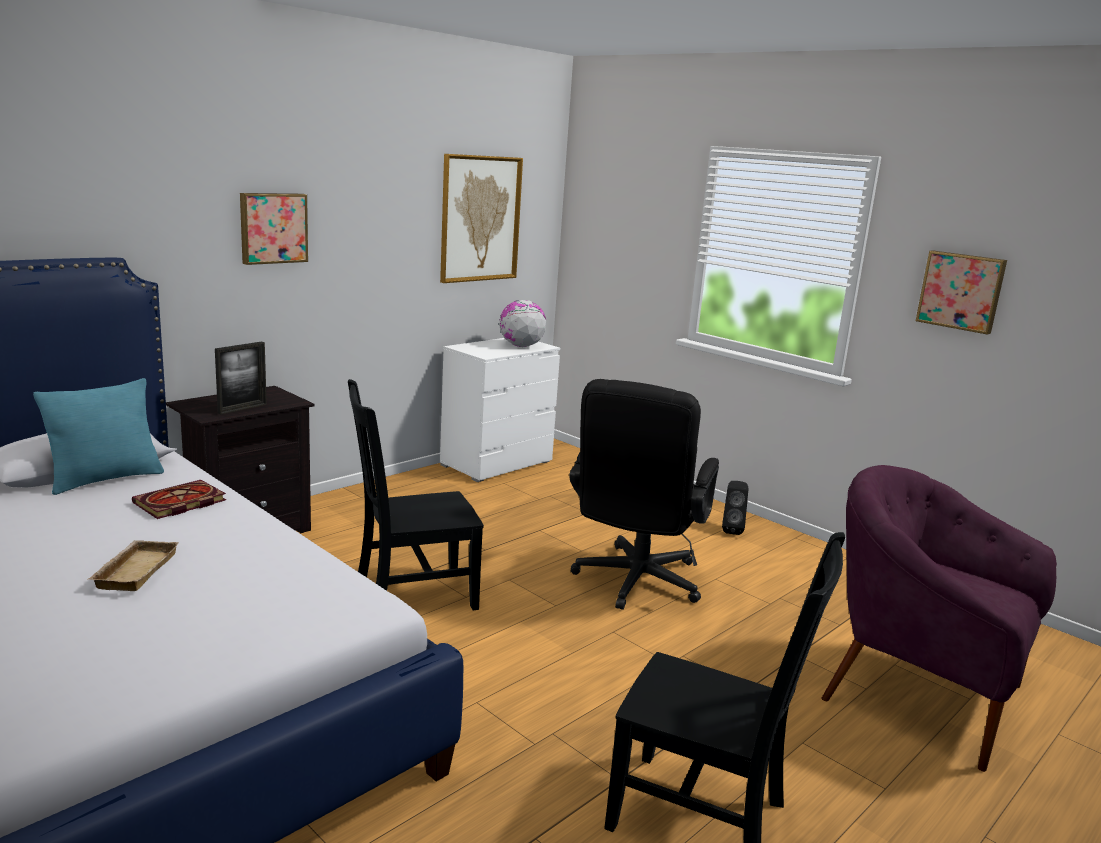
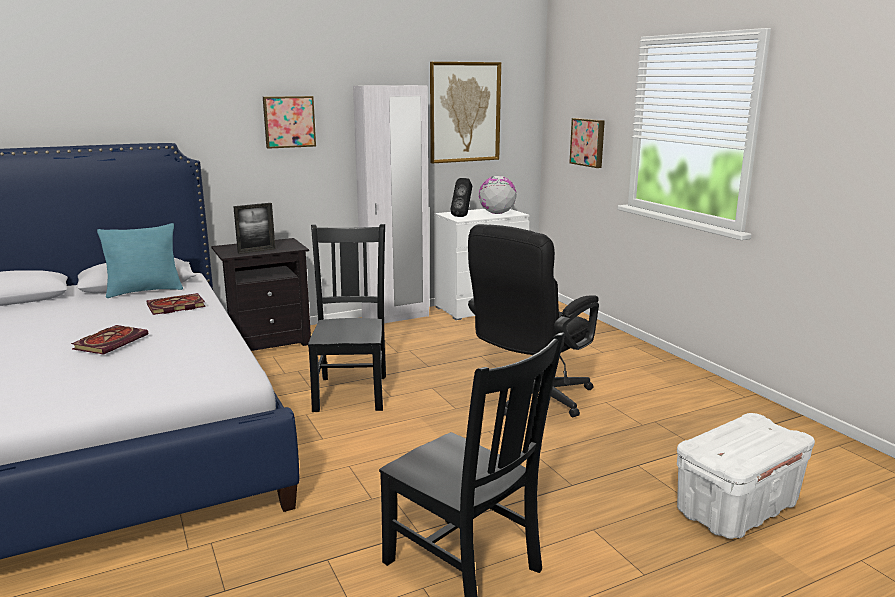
camera: 20 degrees right, 0 degrees up
(134, 570) = (111, 342): beige tray -> book
(399, 482) = (395, 317): none -> white wardrobe
(411, 595) = (351, 391): black chair -> black chair turned 90 degrees clockwise
(731, 530) = (648, 367): black speaker -> black speaker (463, 216)
(920, 693) = (737, 508): purple armchair -> white storage box
(961, 291) = (838, 146): picture -> picture (588, 142)

